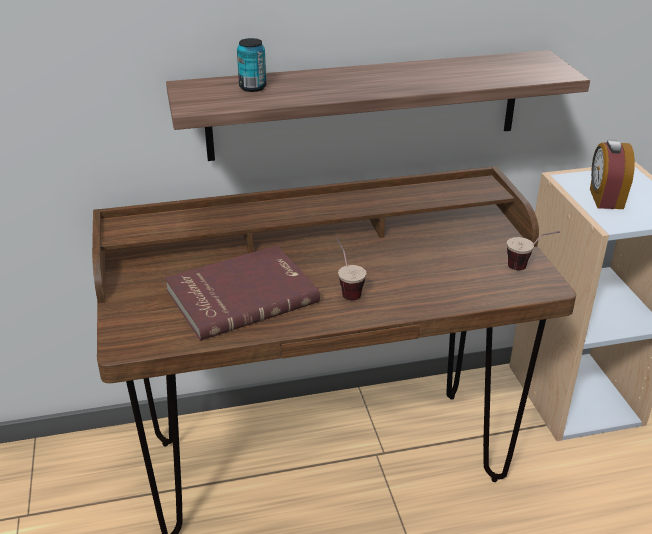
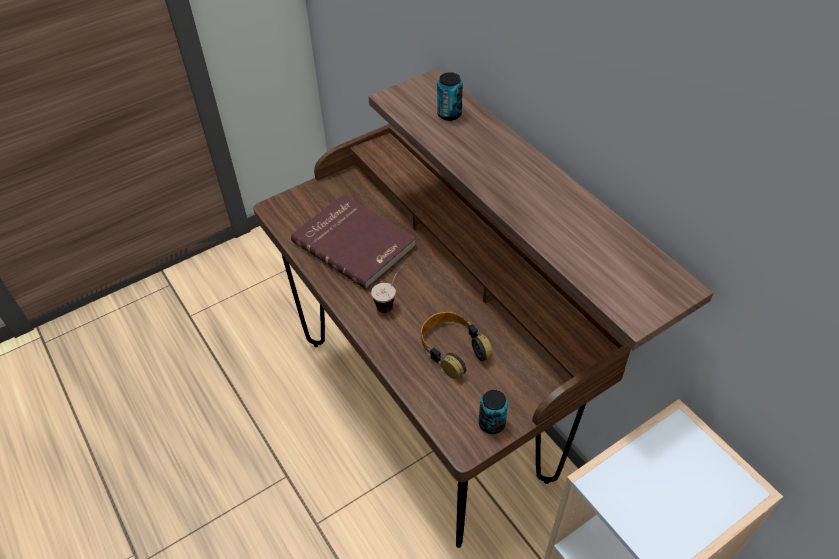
camera: 70 degrees right, 15 degrees up
(431, 267) = (452, 348): none -> headphones
(528, 267) = (491, 423): cup -> can
(605, 199) = (653, 470): alarm clock -> none

